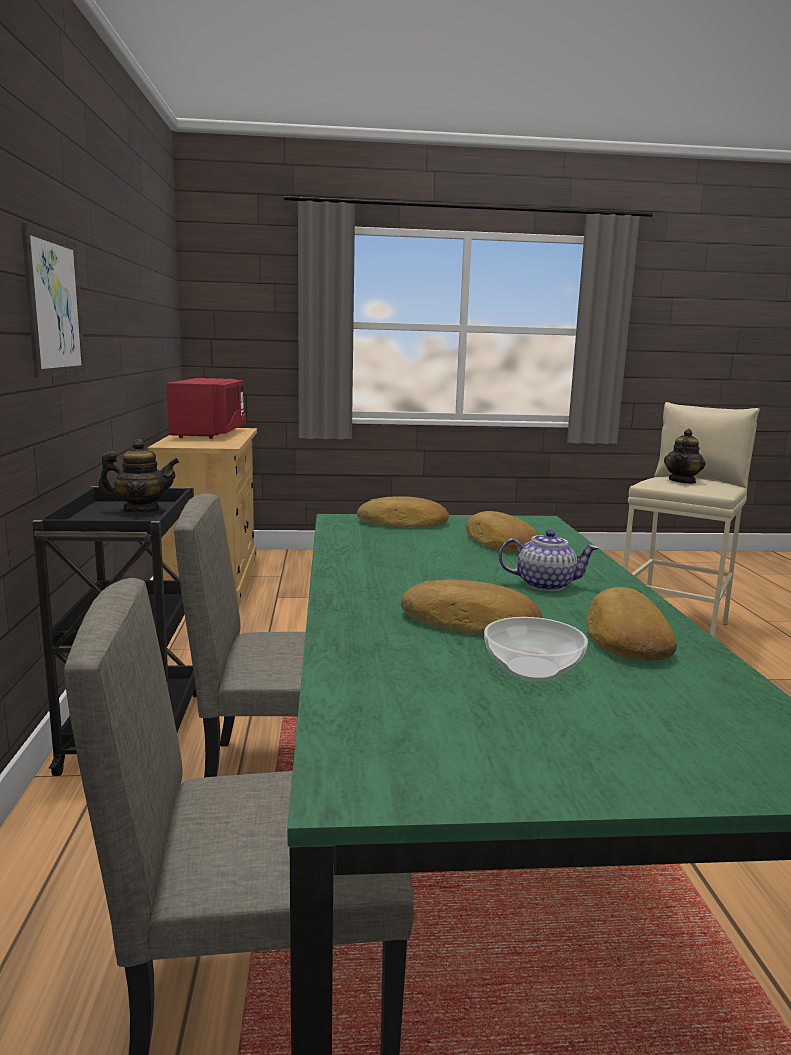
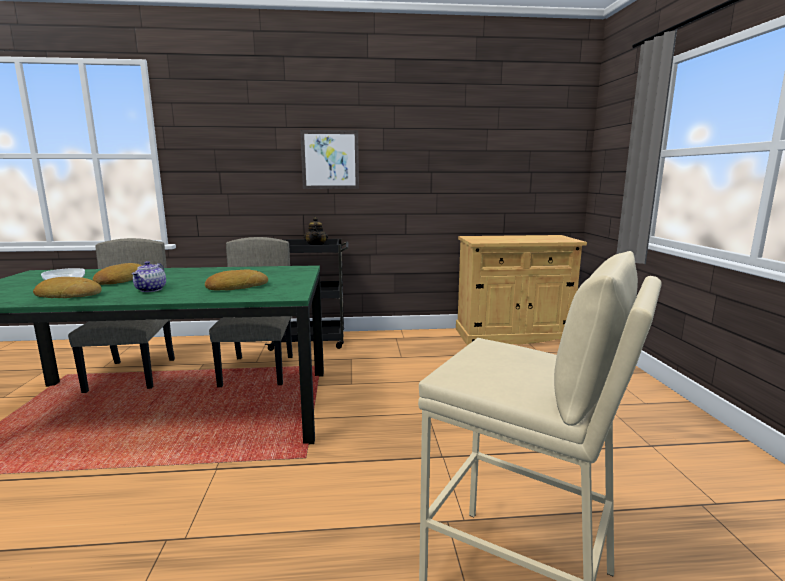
camera: 90 degrees right, 0 degrees up
(209, 434) = (531, 238): red microwave -> none
(403, 523) = (291, 275): bread -> none
(682, 481) = (511, 360): teapot -> none

